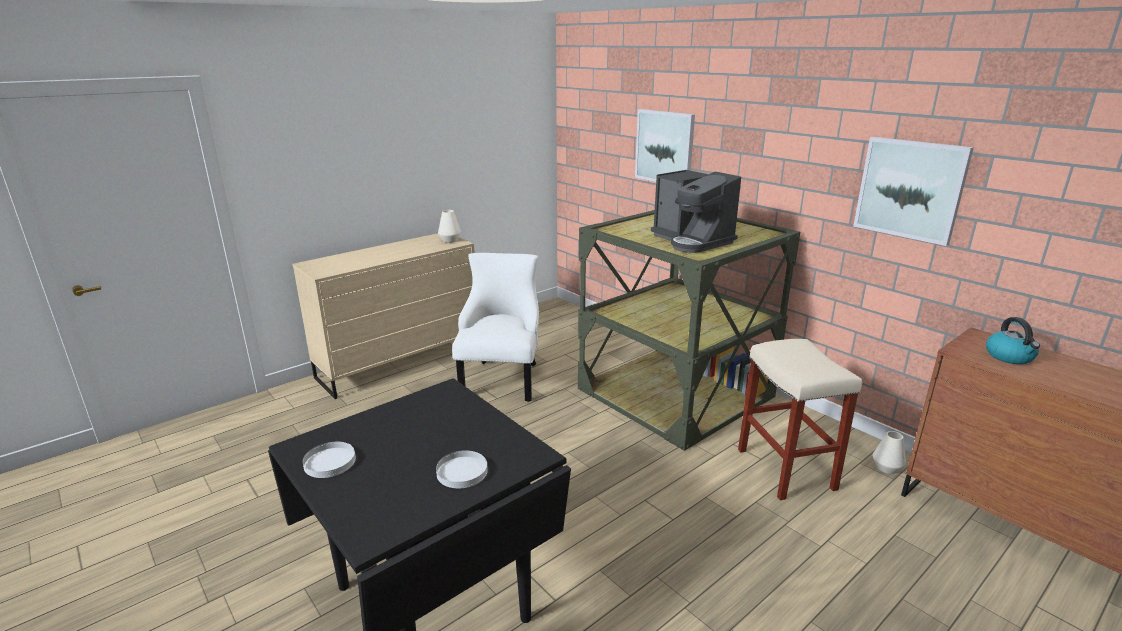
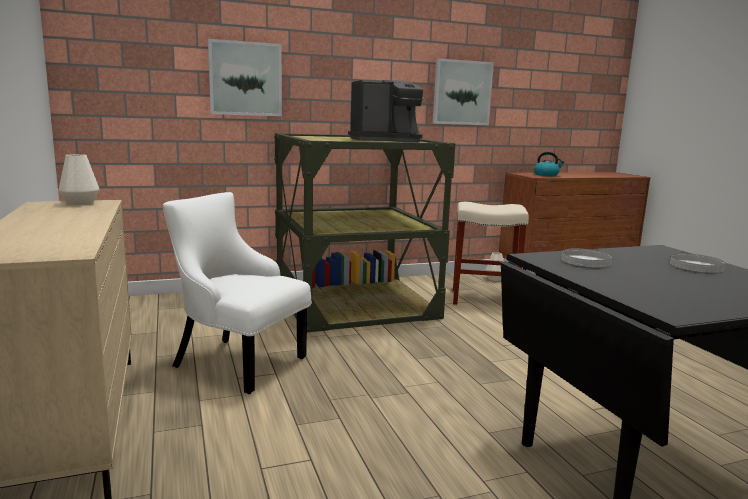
camera: 70 degrees left, 10 degrees down
(329, 462) = (702, 302): white plate -> white plate (586, 261)

